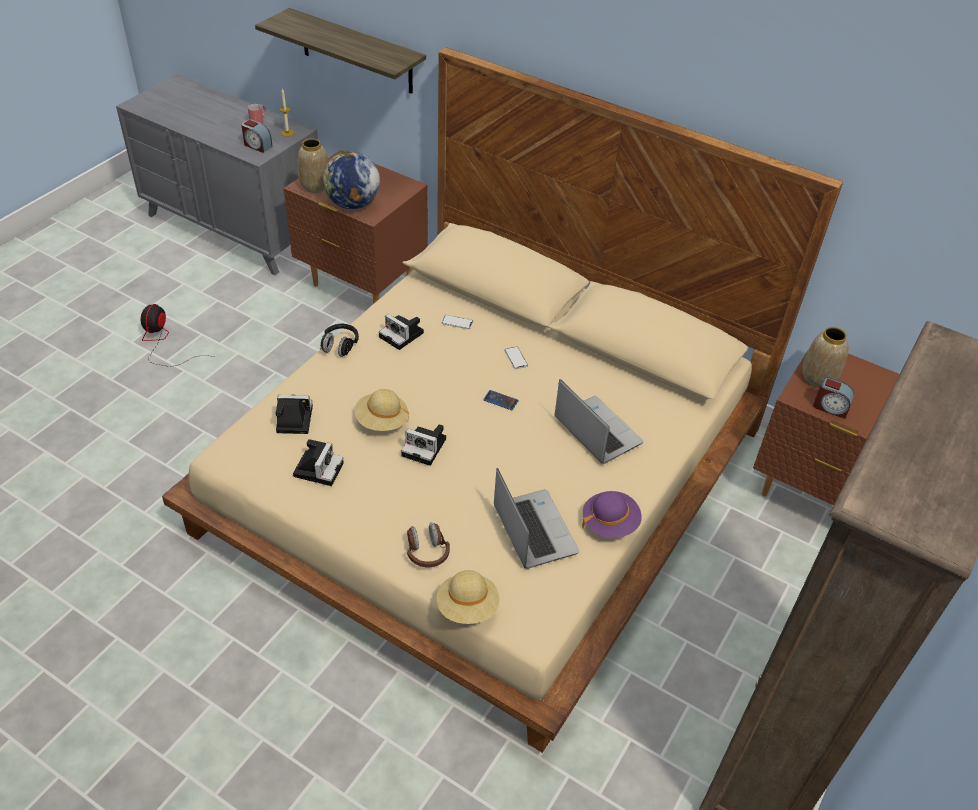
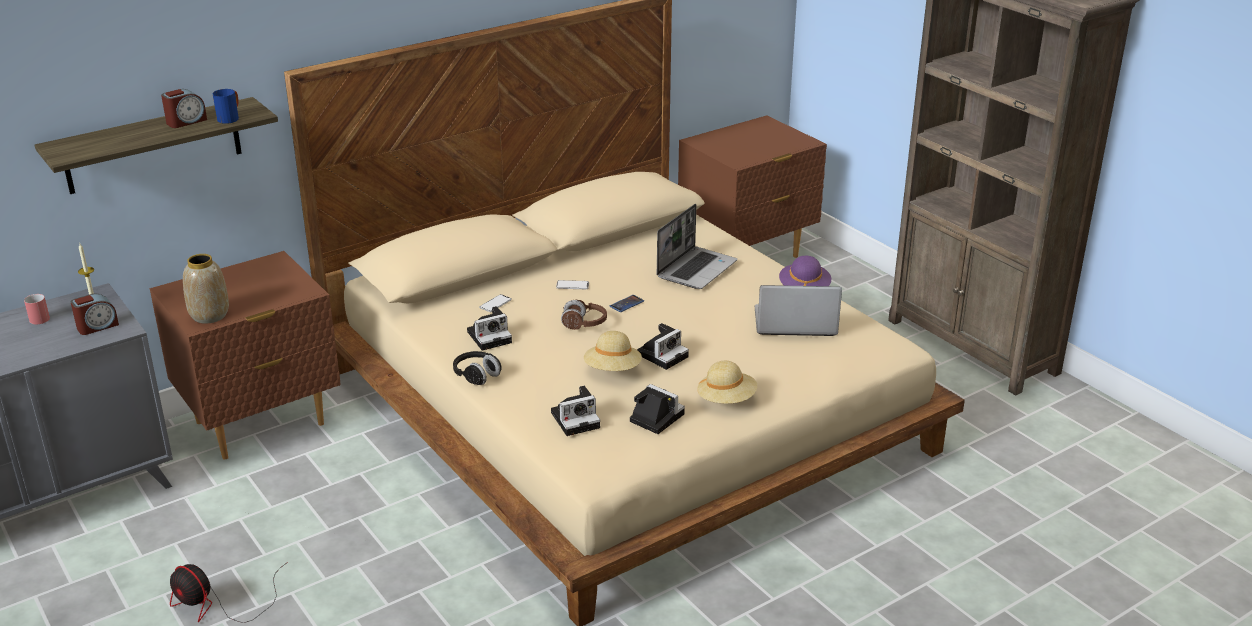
camera: 65 degrees left, 15 degrees down
(292, 419) = (577, 419): camera -> camera turned 135 degrees counterclockwise
(352, 204) = (273, 299): globe -> none
(376, 58) = (230, 118): none -> blue mug
(427, 552) = (794, 379): brown headphones -> brown headphones (584, 324)
(467, 607) = (865, 371): beige hat -> beige hat (726, 400)
(596, 431) = (696, 269): laptop -> laptop turned 135 degrees clockwise
(818, 377) = (723, 150): vase -> none
(830, 407) = (758, 155): alarm clock -> alarm clock (186, 121)

